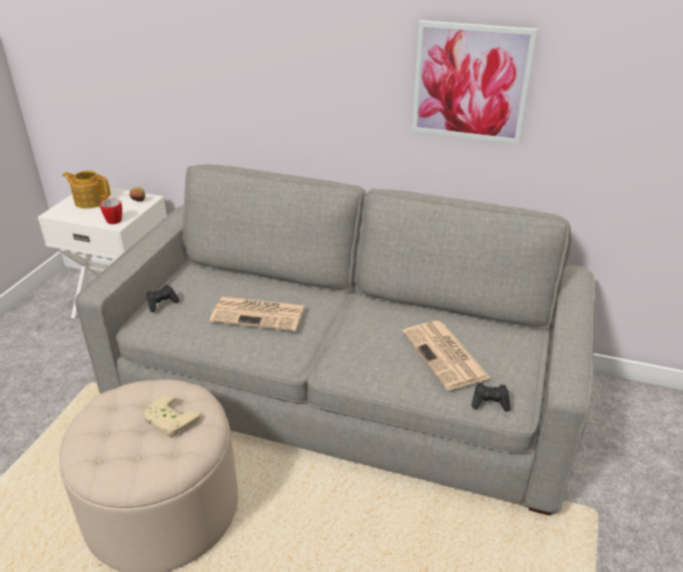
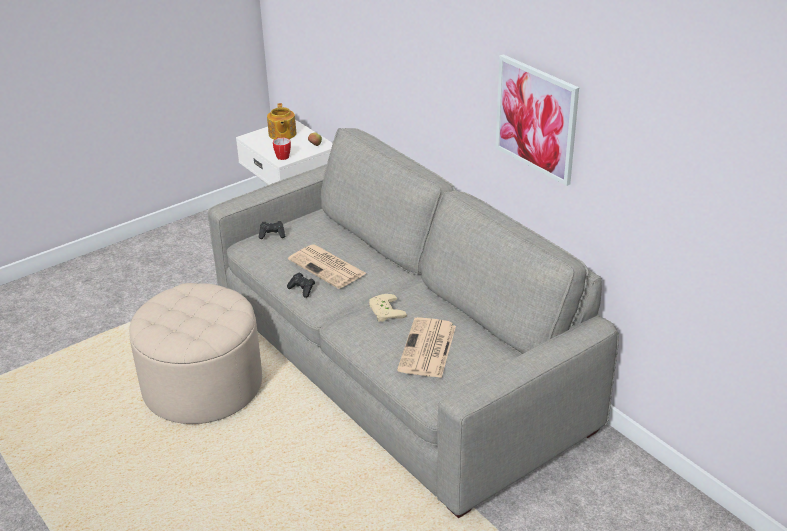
camera: 35 degrees right, 0 degrees up
(90, 201) = (282, 134): teapot -> teapot turned 150 degrees counterclockwise
(168, 421) = (207, 315): beige game controller -> beige game controller (384, 311)
(490, 403) = (423, 394): black game controller -> black game controller (302, 290)

